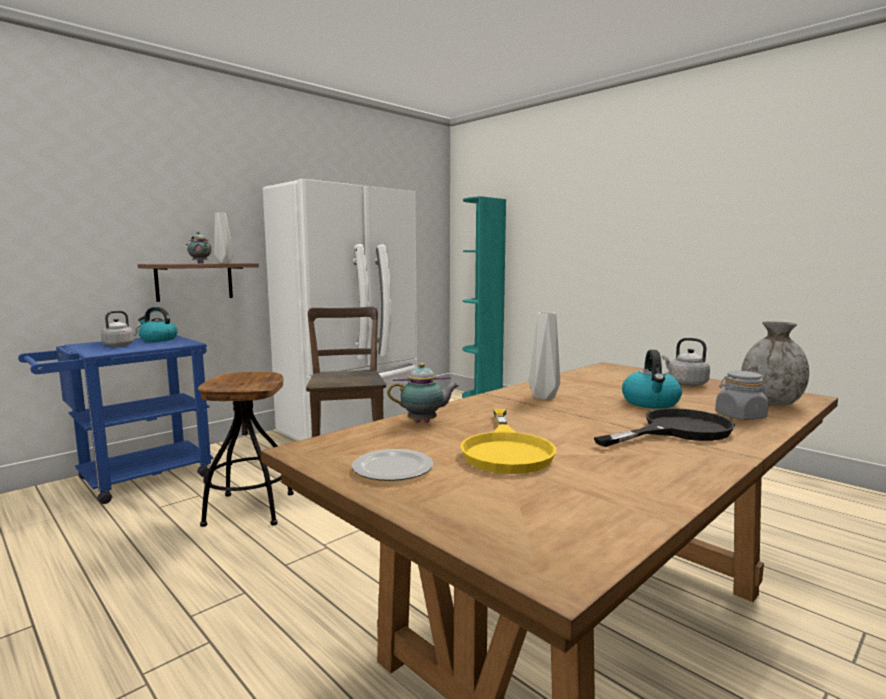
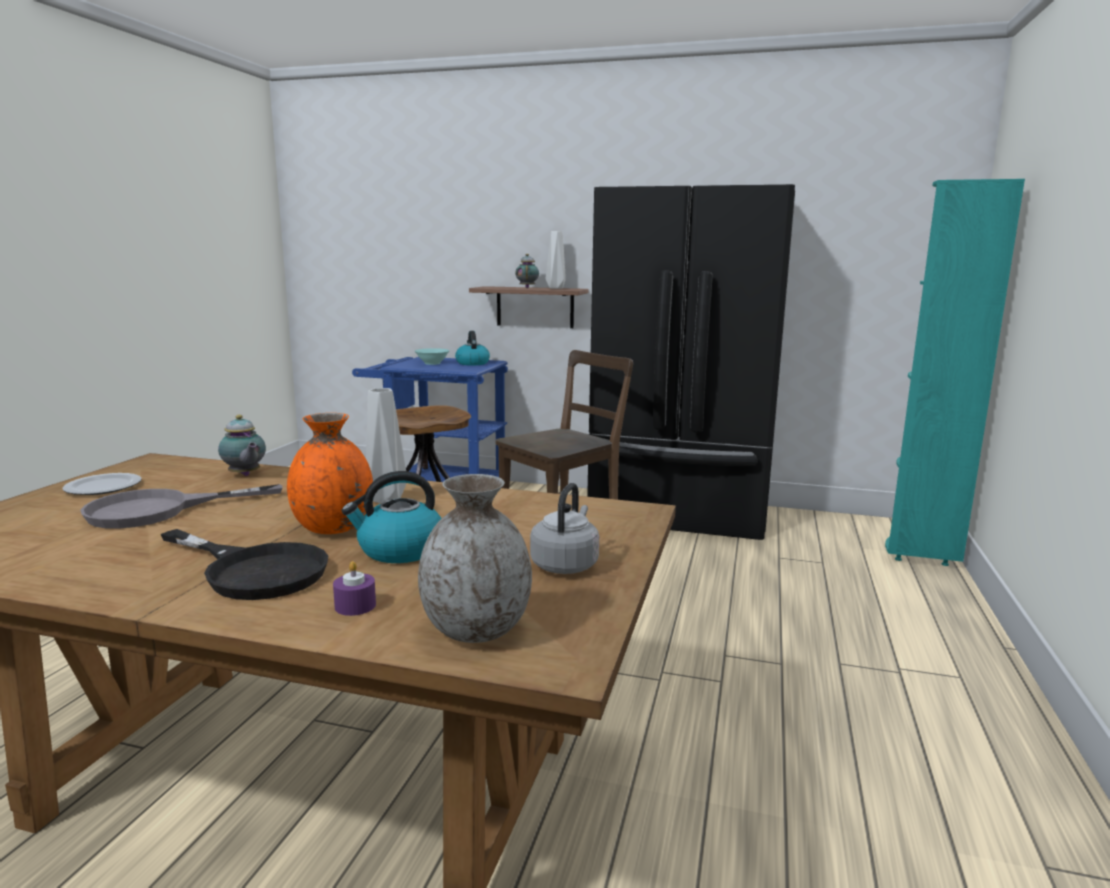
camera: 60 degrees right, 5 degrees up
(120, 345) = (432, 363): grey kettle -> turquoise bowl
(353, 426) = (678, 517): white fridge -> black fridge
(506, 450) = (158, 510): yellow frying pan -> grey frying pan
(598, 411) = (333, 528): none -> orange vase
(740, 416) = (355, 606): grey jar -> purple candle

